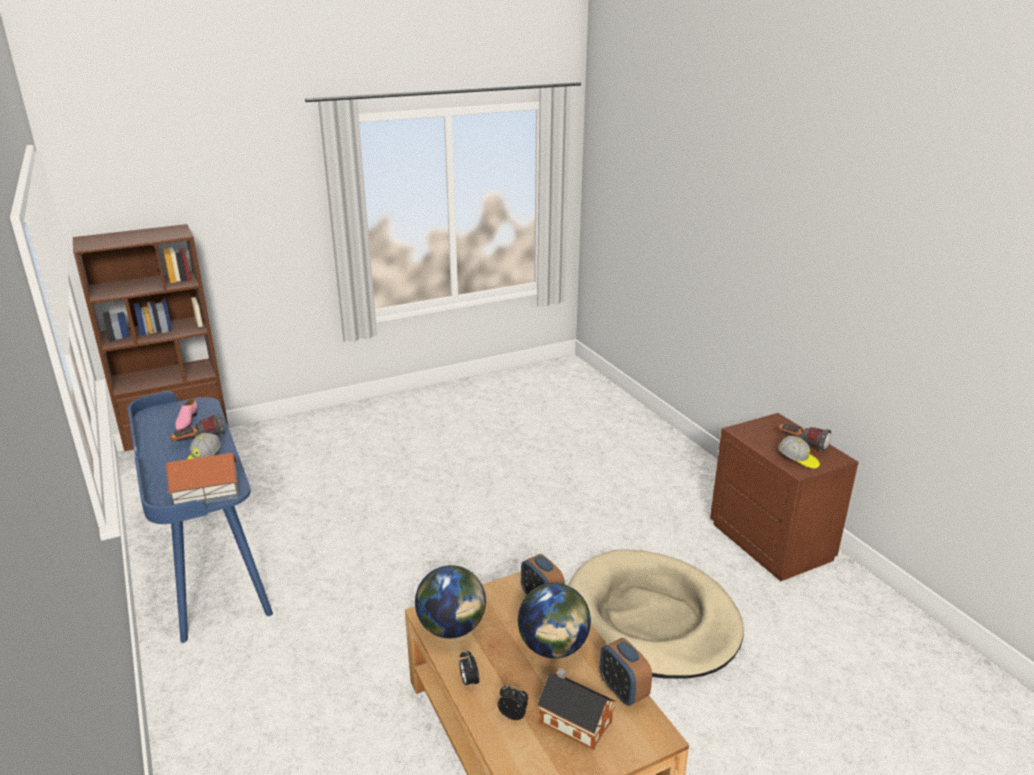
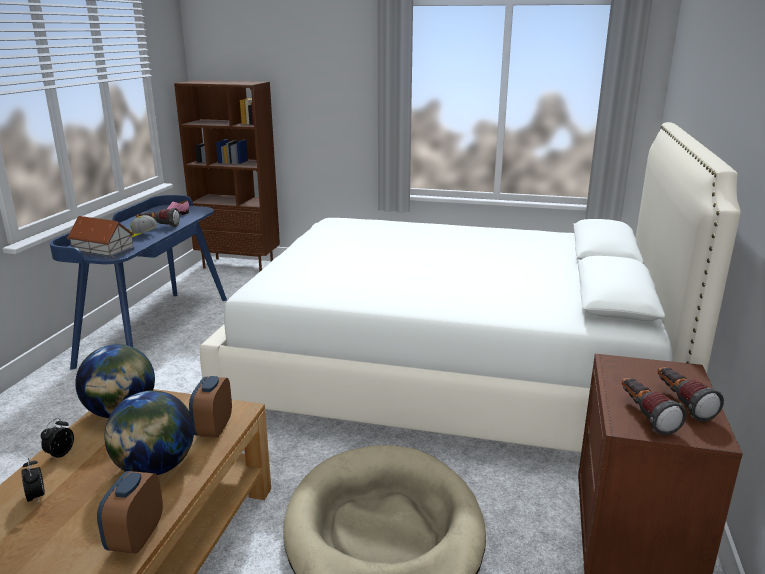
camera: 40 degrees right, 5 degrees down
(541, 481) = (451, 374): none -> white bed
(574, 720) = (60, 532): toy house -> none
(798, 460) = (644, 416): cap -> flashlight

